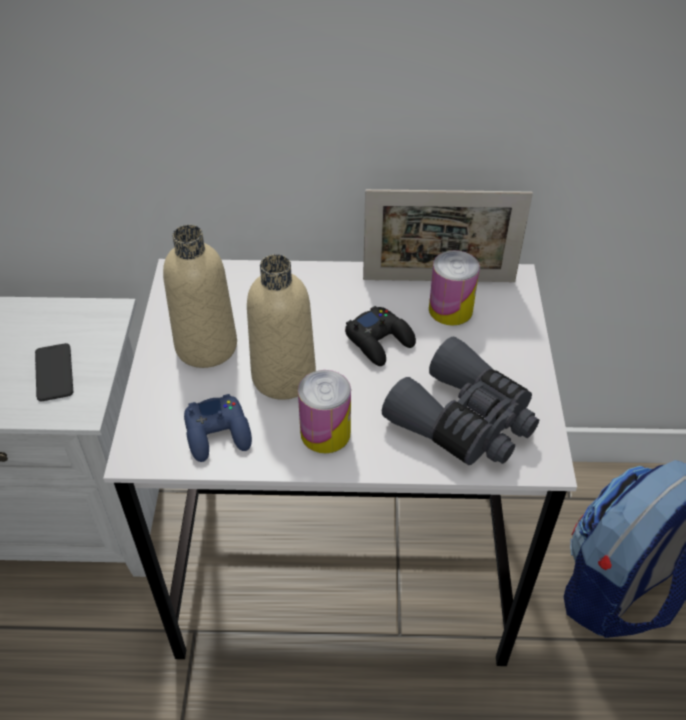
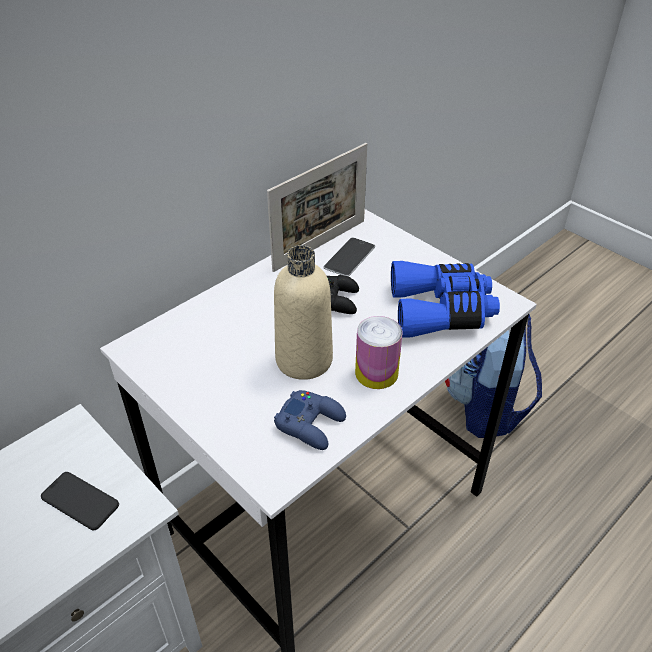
camera: 45 degrees left, 5 degrees down
(206, 346) = (223, 378): beige bottle -> none
(450, 309) = (349, 257): can -> phone
(464, 421) = (441, 310): grey binoculars -> blue binoculars

